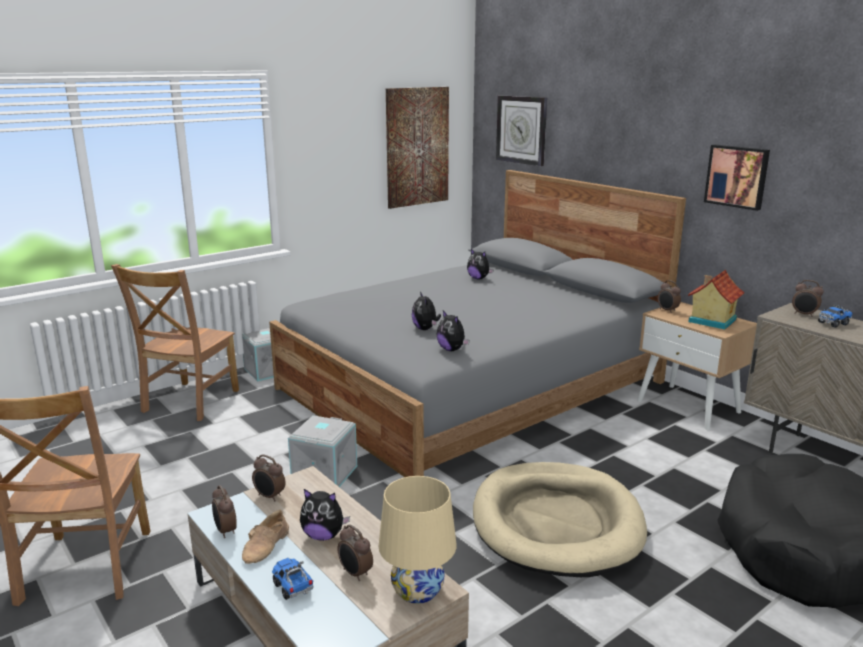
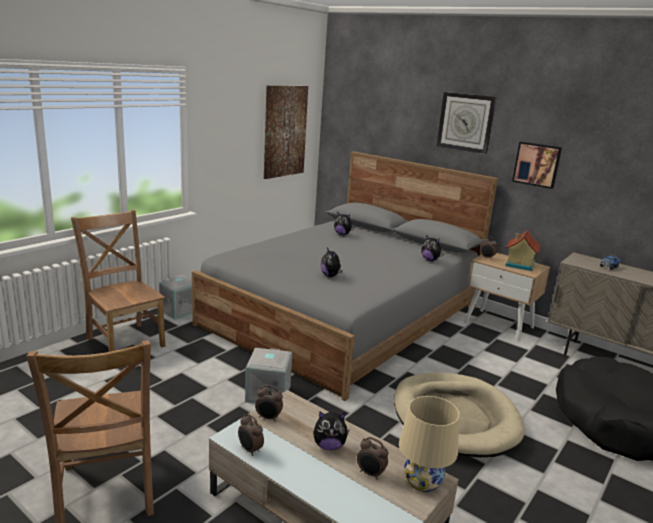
camera: 15 degrees left, 0 degrees up
(188, 402) = (125, 340): brown chair -> brown chair turned 135 degrees clockwise
(267, 546) = (290, 459): beige shoe -> none
(292, 587) = (330, 490): toy truck -> none
(452, 349) = (361, 292): plush toy -> plush toy (430, 260)
(521, 129) = (364, 122): wall clock -> wall clock (466, 122)
(804, 314) = (587, 261): alarm clock -> none

